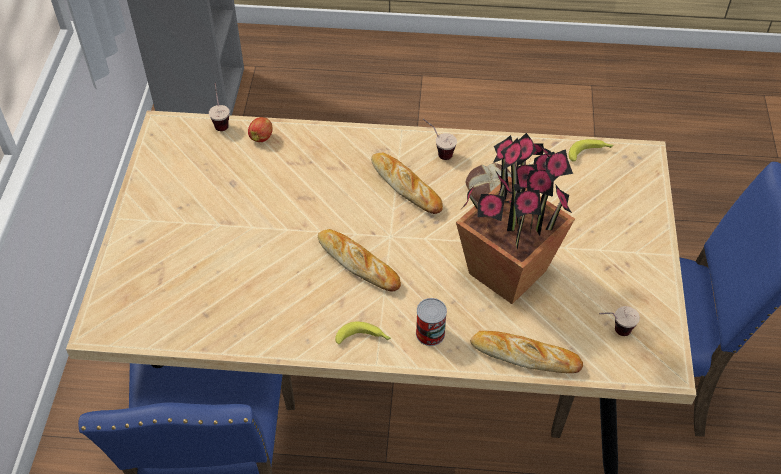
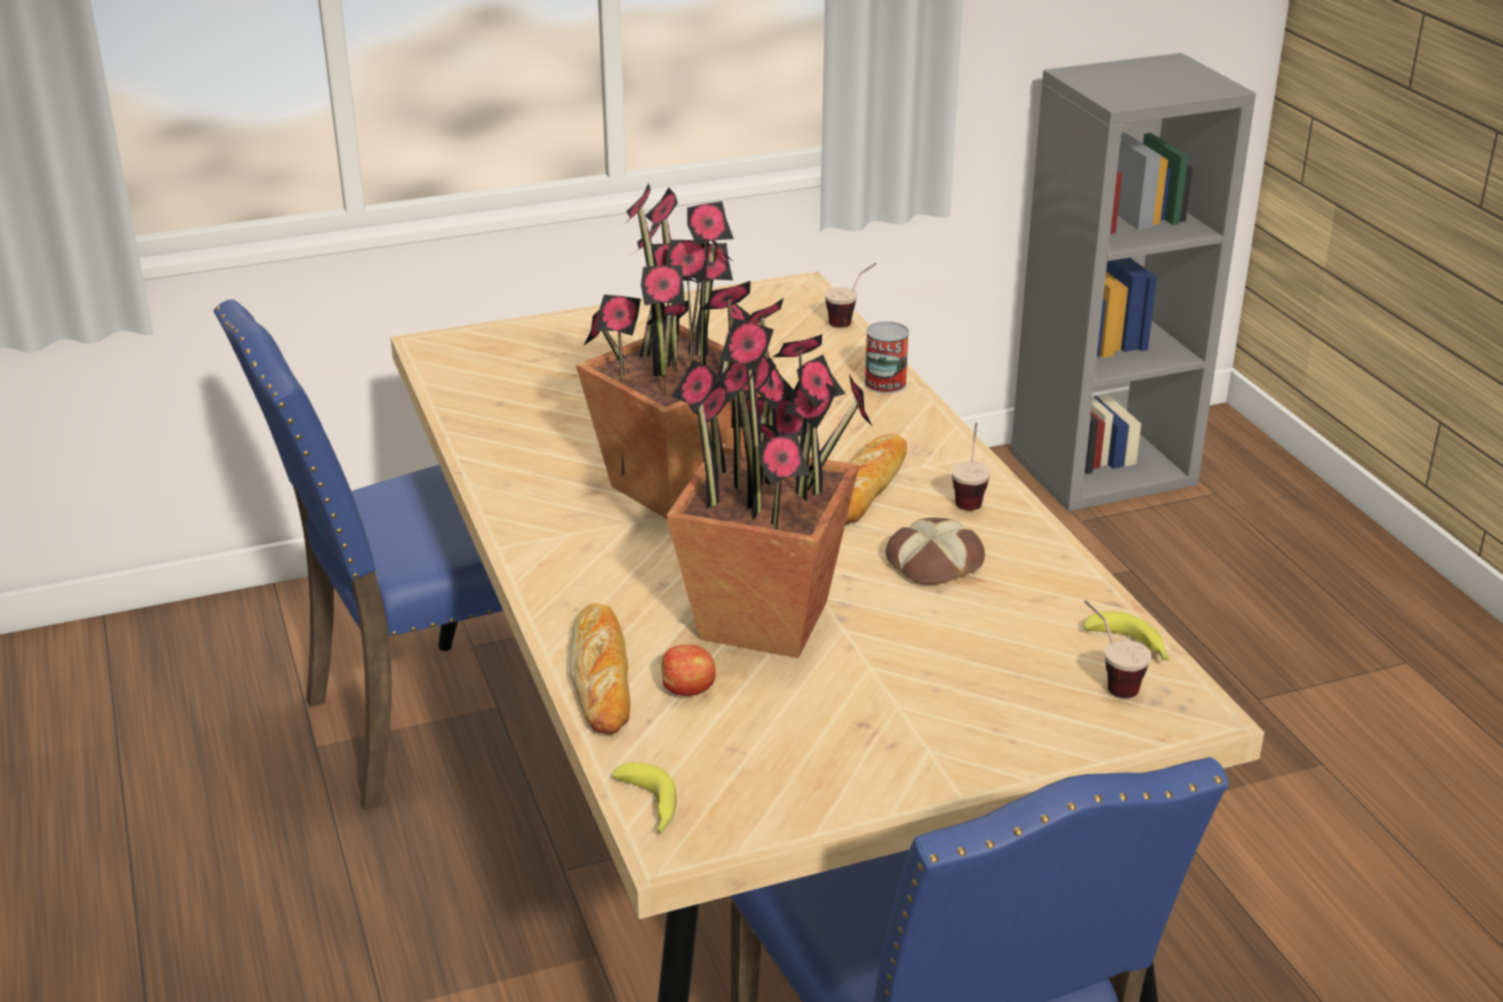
camera: 65 degrees right, 20 degrees down
(261, 137) = (849, 355): apple -> apple (688, 690)
(358, 263) = (676, 486): bread -> potted plant
(364, 338) = (538, 525): banana -> banana (649, 808)
(430, 333) = (586, 578): can -> can (885, 383)
(613, 331) = (717, 759): cup -> cup (1108, 681)

